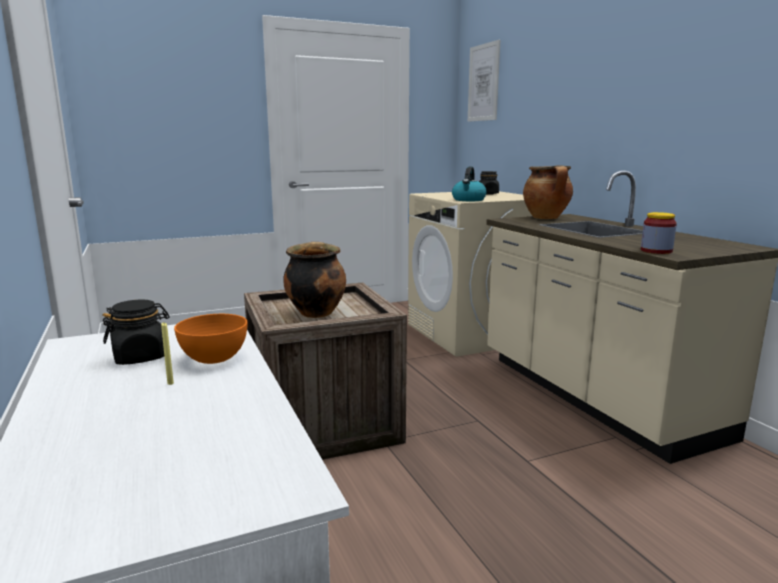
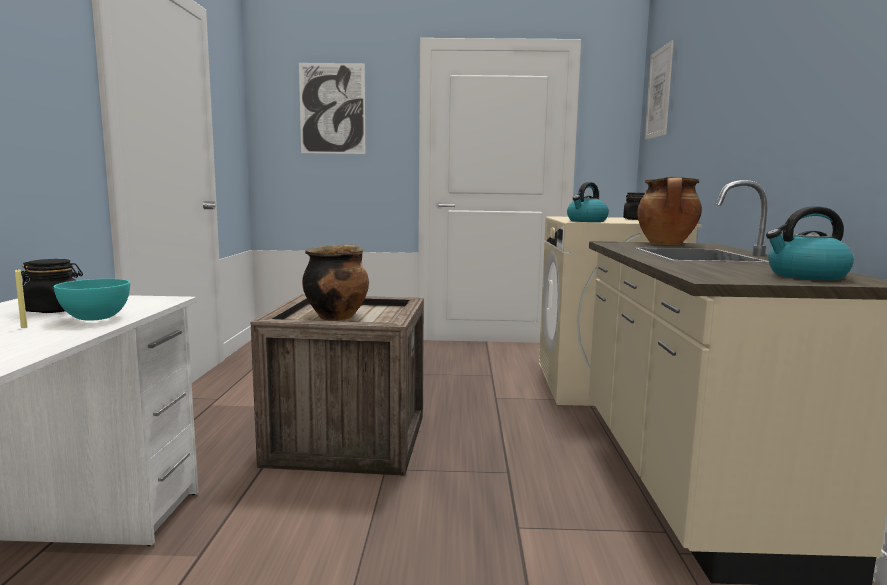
camera: 25 degrees right, 5 degrees down
(173, 86) = (332, 108): none -> picture
(214, 358) = (96, 318): orange bowl -> turquoise bowl
(656, 251) = (700, 274): jar -> none
(708, 245) = (806, 276): none -> kettle

